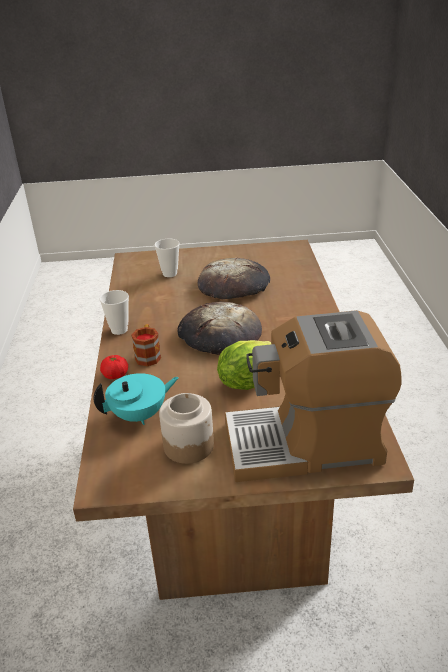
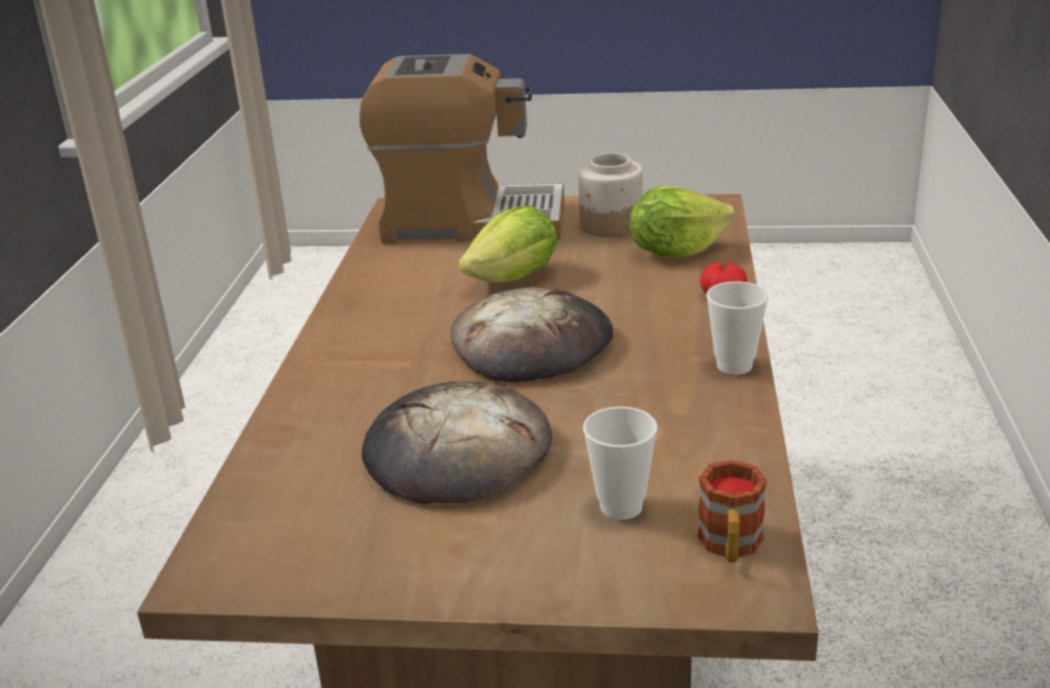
camera: 170 degrees left, 5 degrees down
(140, 415) = (675, 252): turquoise teapot -> lettuce
(148, 355) = (669, 320): mug -> mug (730, 547)

